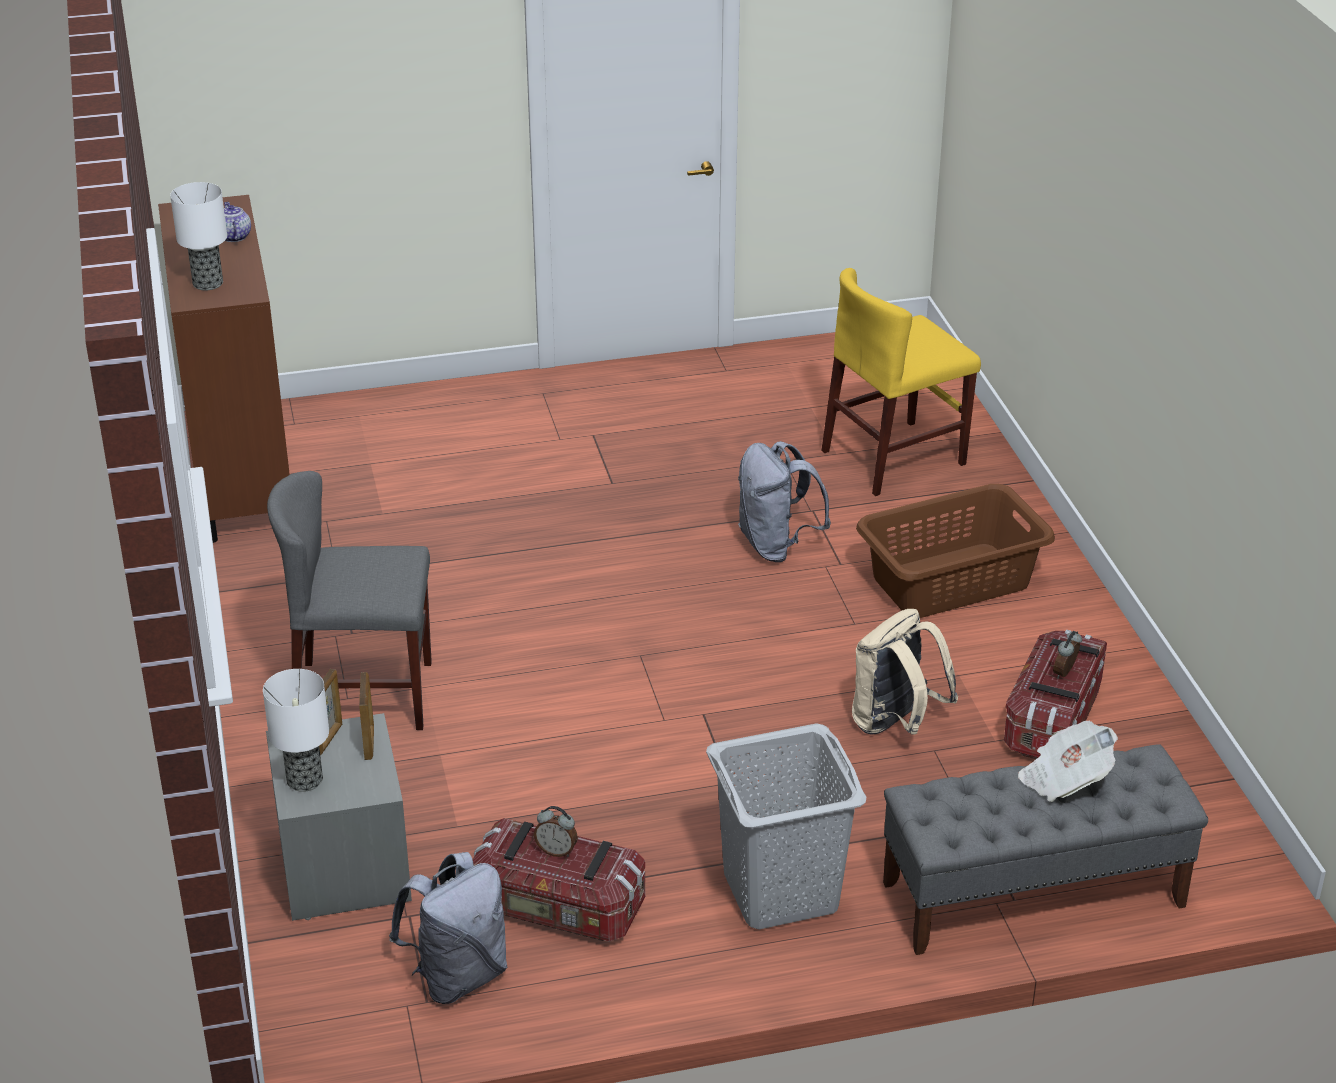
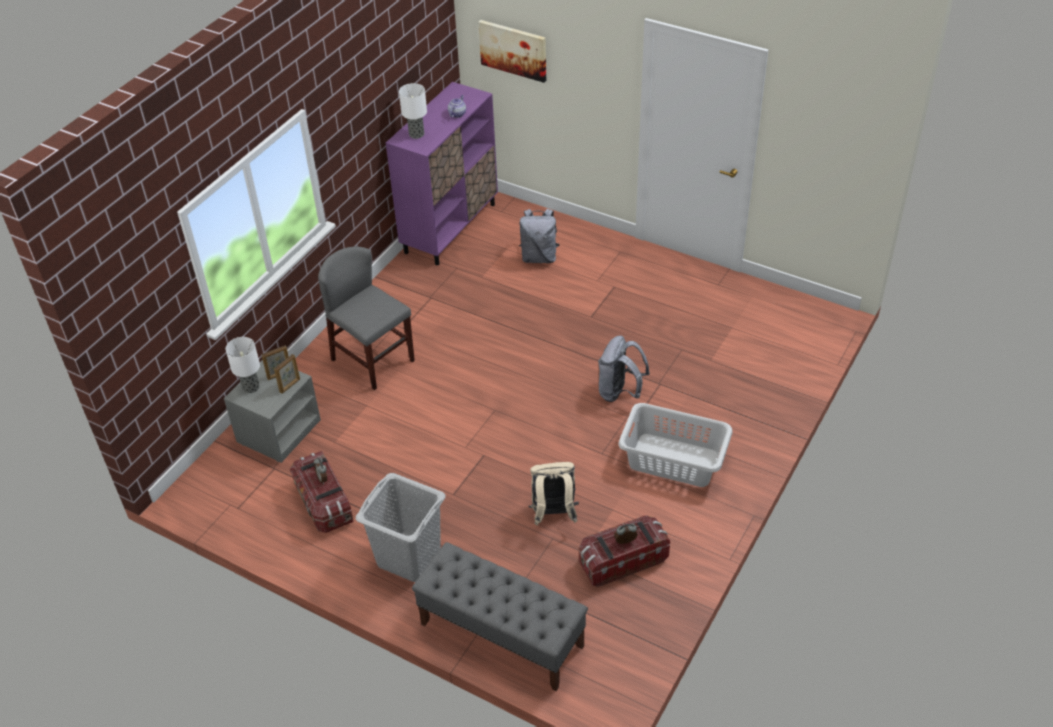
camera: 45 degrees right, 10 degrees up
(241, 478) = (450, 228): brown cabinet -> purple cabinet
(268, 101) = (513, 50): none -> picture
(458, 976) = (259, 505): grey backpack -> grey backpack (539, 257)
(894, 457) = (735, 378): yellow chair -> none
(952, 581) = (674, 461): brown laundry basket -> grey laundry basket
(1065, 779) = (517, 592): newspaper -> none

